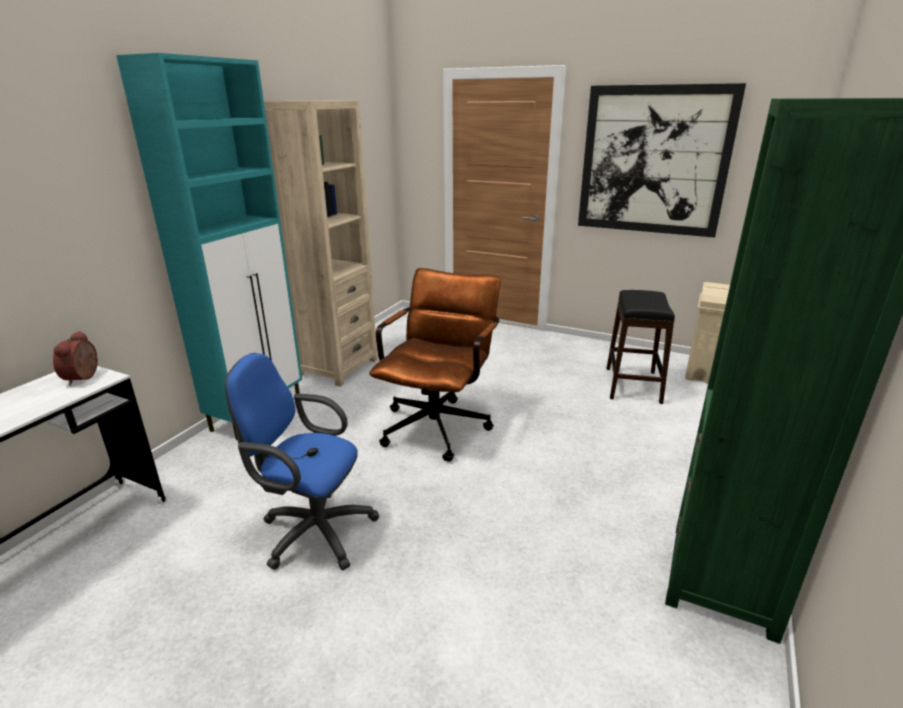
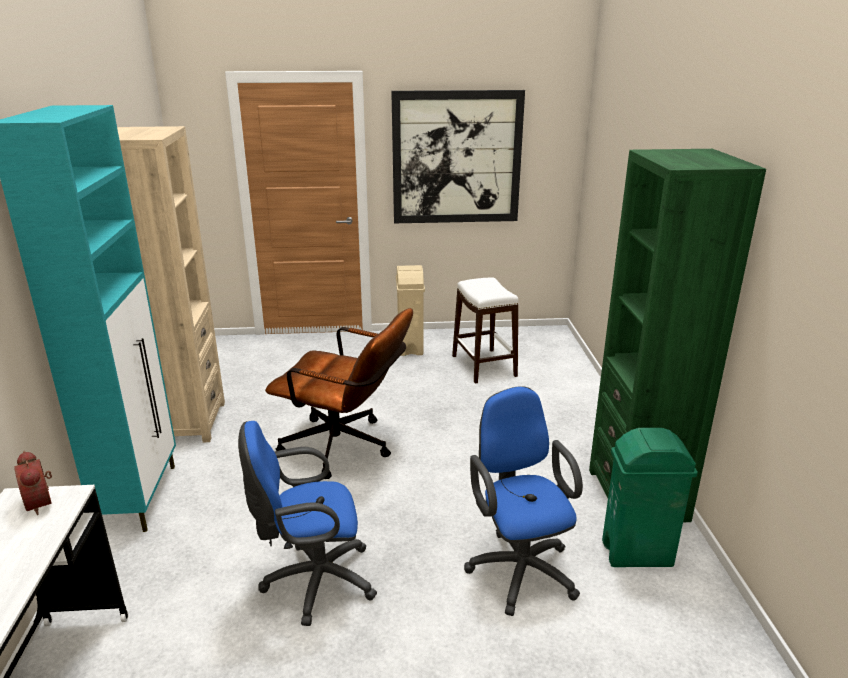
camera: 30 degrees left, 0 degrees up
(439, 423) = (346, 448): brown office chair -> brown office chair turned 120 degrees clockwise
(510, 602) = (519, 567): none -> blue office chair
(632, 385) = (483, 366): black stool -> white stool
(669, 652) = (638, 554): none -> green trash can
(700, 373) = (527, 342): beige trash can -> beige trash can (410, 347)

